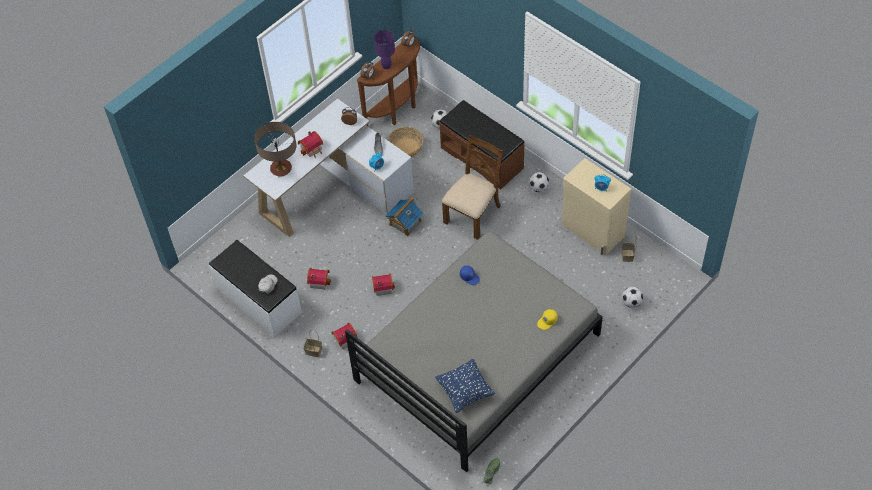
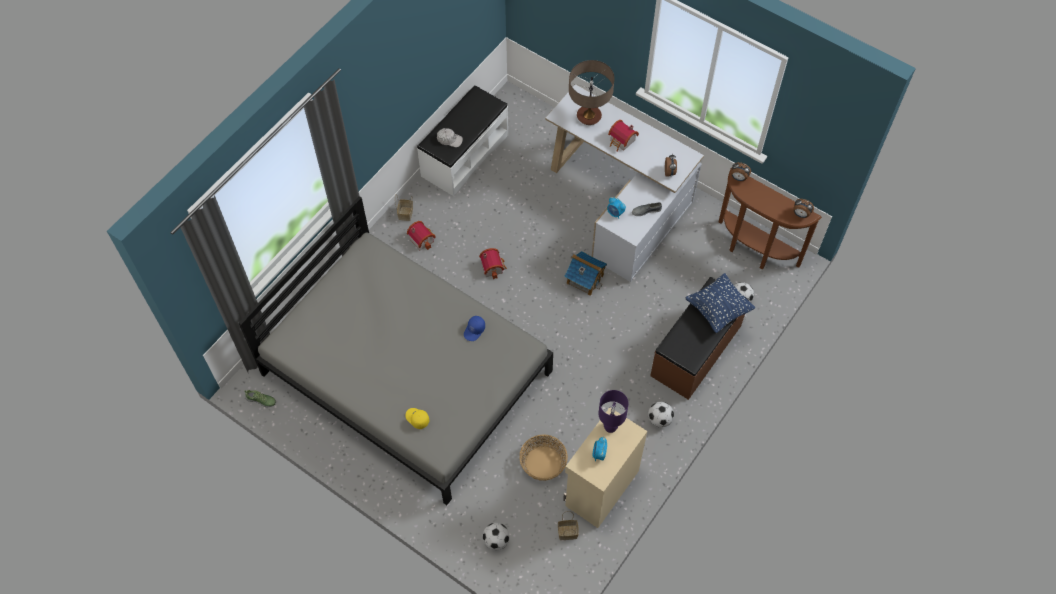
camera: 80 degrees right, 5 degrees up
(319, 281) = (495, 205): toy house -> none
(387, 66) = (760, 195): purple table lamp -> purple table lamp (610, 427)
(406, 148) = (696, 267): basket -> basket (543, 463)
(465, 391) = (320, 340): blue pillow -> blue pillow (718, 309)
(473, 214) = (608, 349): brown chair -> none

